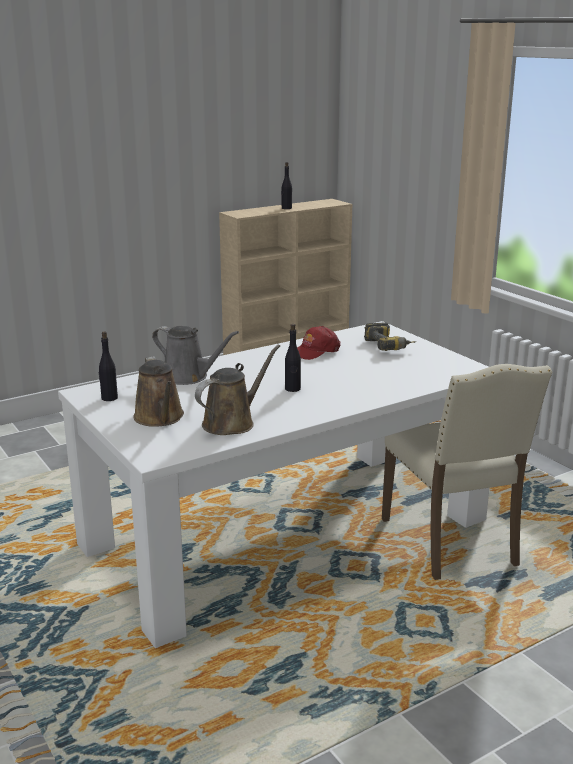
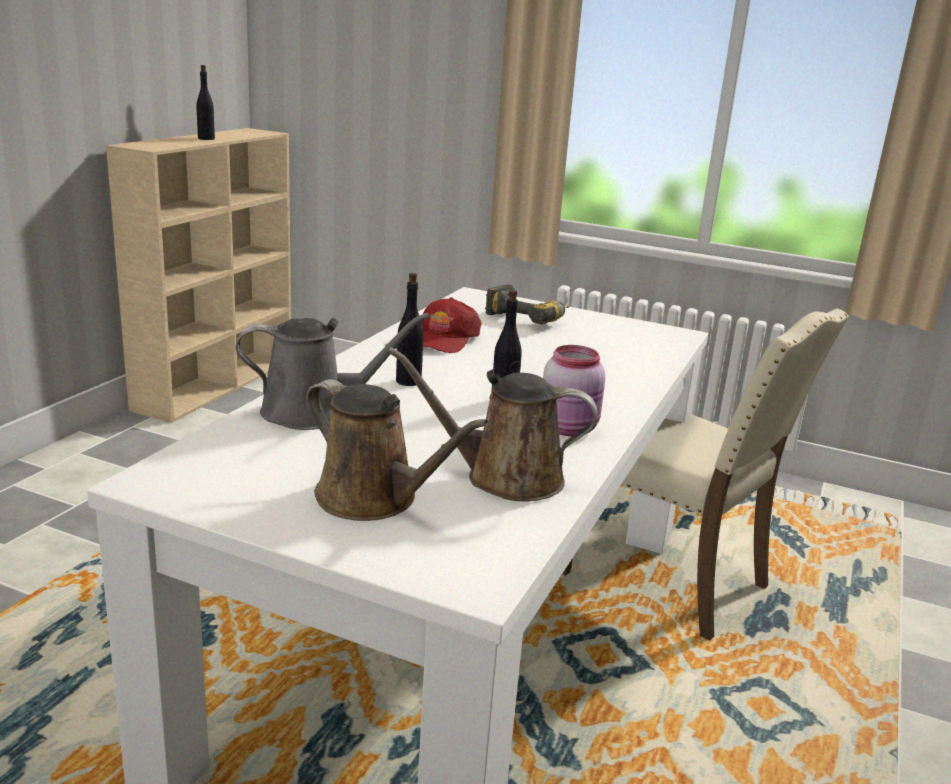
camera: 35 degrees left, 0 degrees up
(109, 398) = (220, 482): black bottle -> black bottle (408, 381)
(232, 422) = (504, 477): brown watering can -> brown watering can turned 90 degrees counterclockwise
(305, 408) = (570, 428): none -> pink jar

